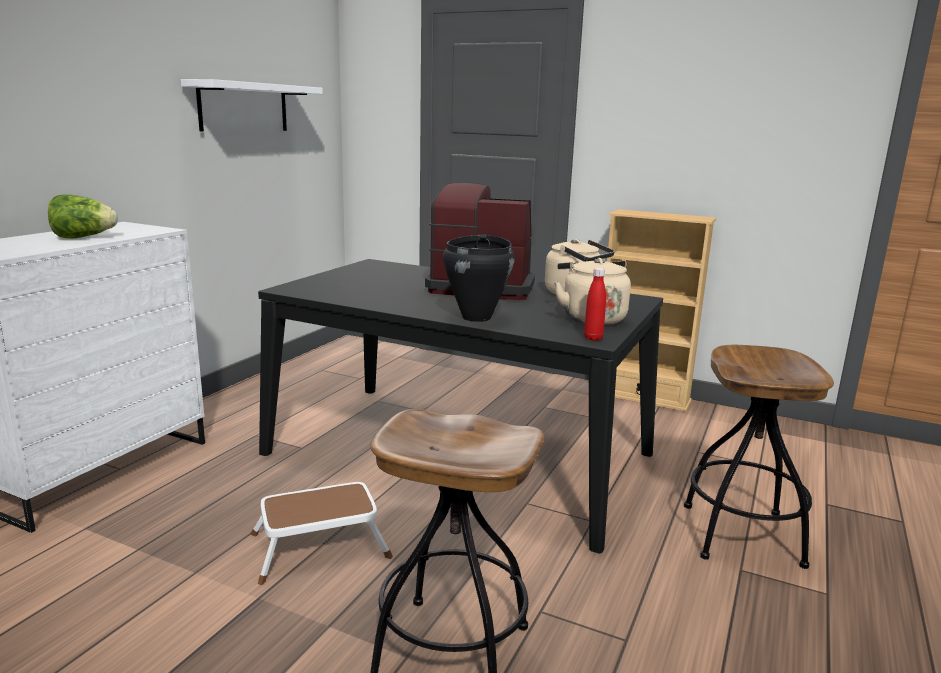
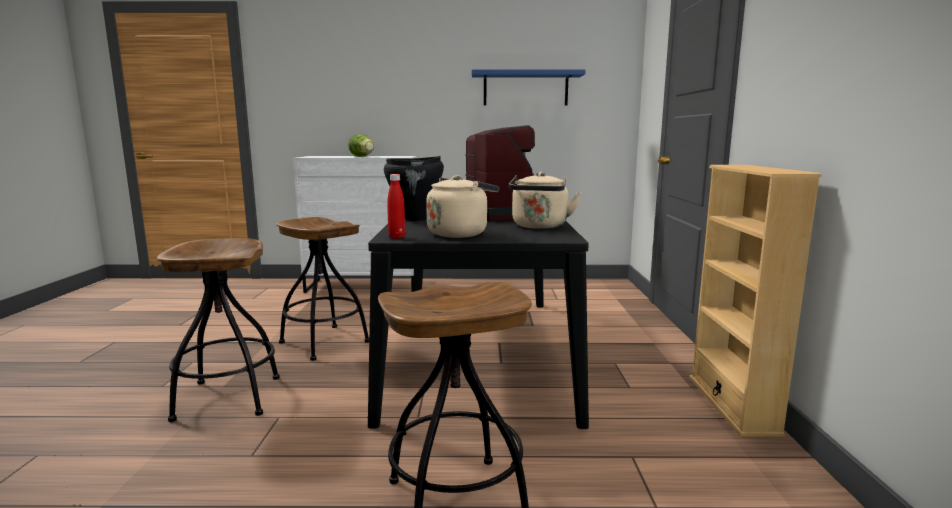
camera: 65 degrees right, 5 degrees down
(244, 107) = (525, 89): white shelf -> blue shelf
(320, 545) = (324, 341): brown step ladder -> brown stool

